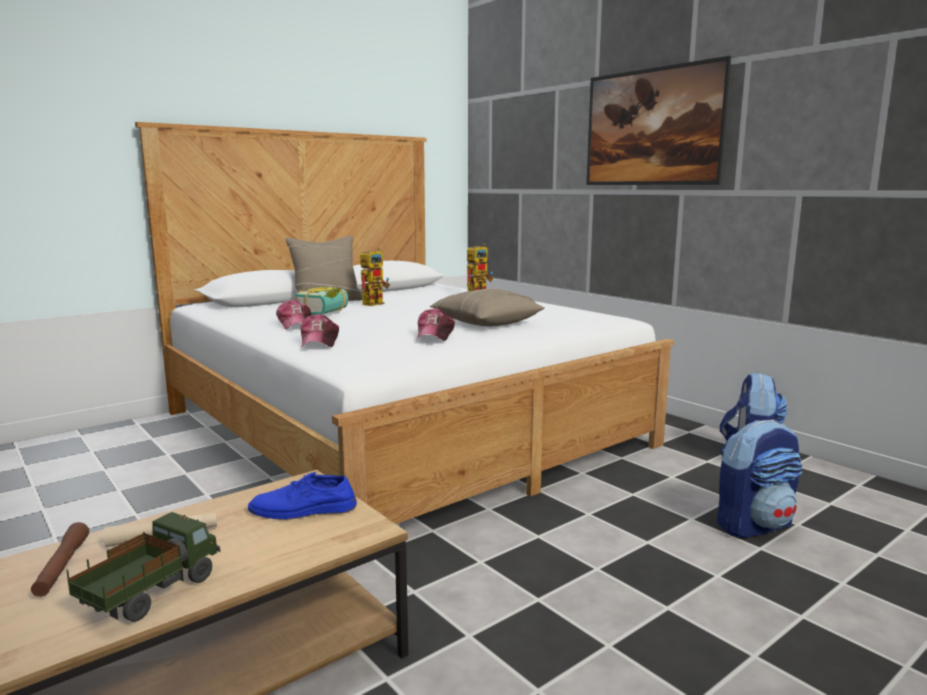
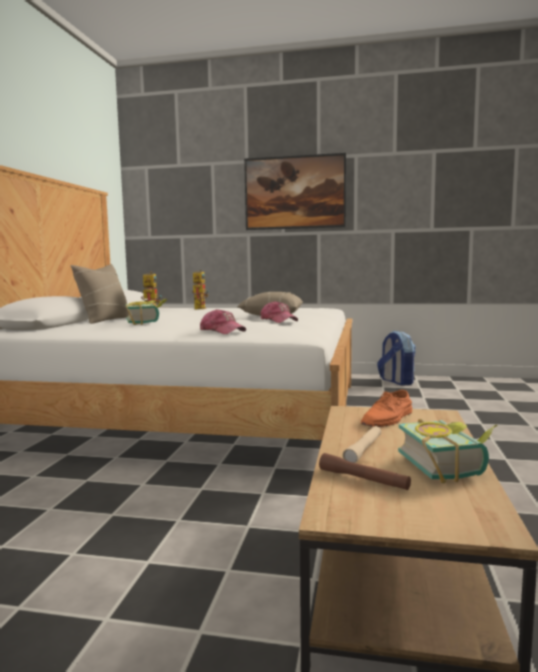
camera: 40 degrees left, 5 degrees down
(151, 594) = (448, 466): toy truck -> book
(296, 324) = (155, 328): cap -> none
(302, 510) = (388, 419): blue shoe -> orange shoe
(754, 525) = (452, 403): backpack -> none

